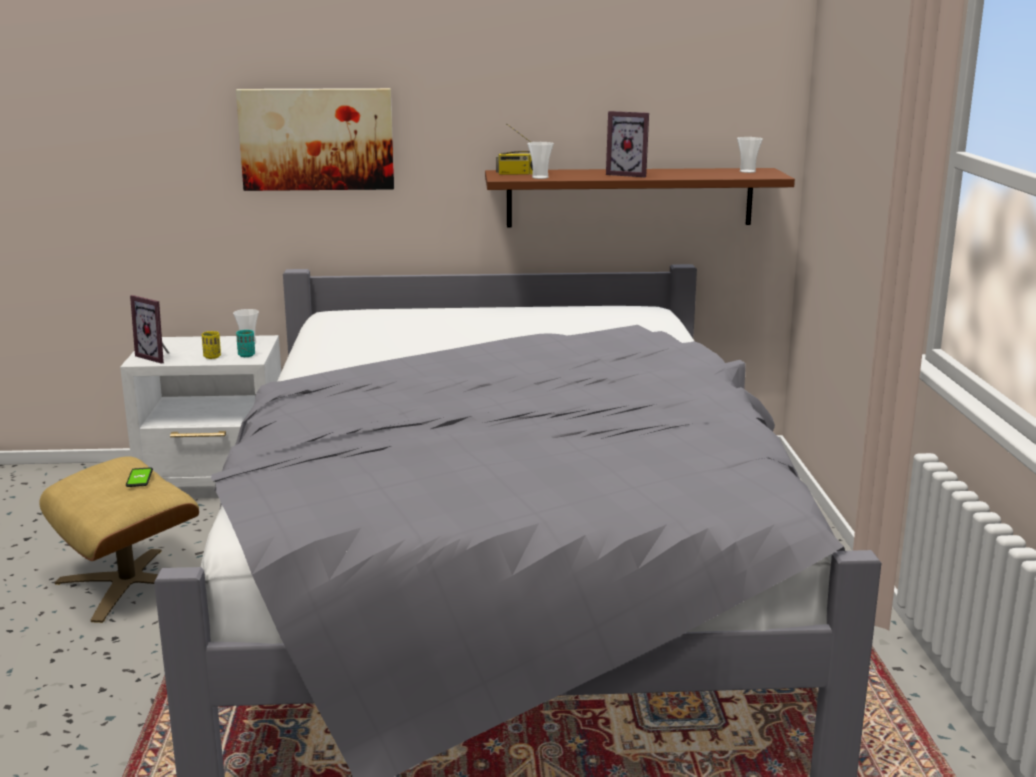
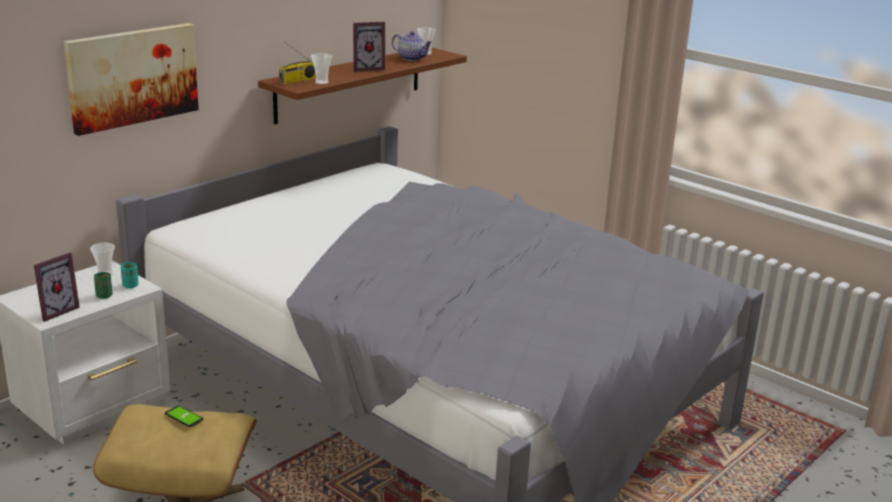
camera: 45 degrees left, 5 degrees up
(158, 357) = (55, 311): picture frame -> picture frame turned 45 degrees counterclockwise
(212, 357) = (104, 296): yellow cup -> green cup
(714, 173) = (412, 58): none -> teapot

